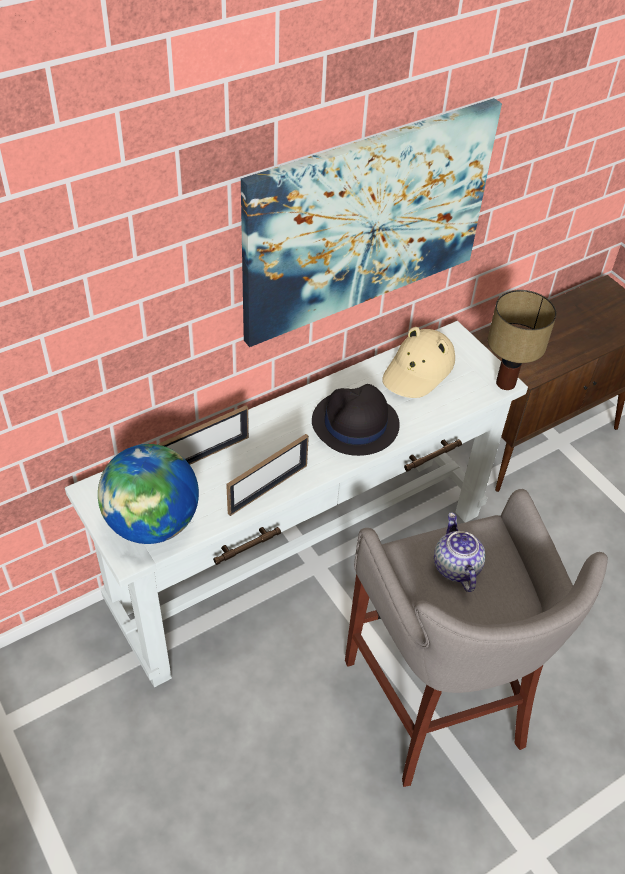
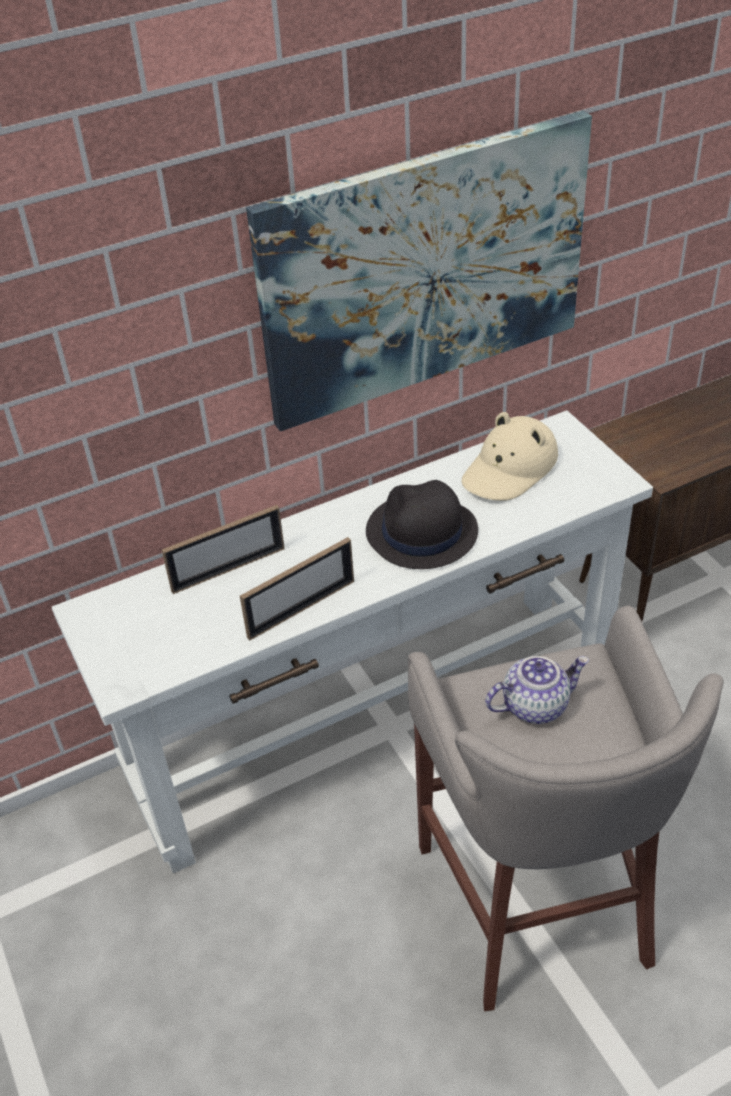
camera: 10 degrees right, 5 degrees down
(152, 523) = (152, 649): globe -> none
(455, 566) = (535, 705): teapot -> teapot turned 75 degrees clockwise
(504, 383) = (621, 482): table lamp -> none

